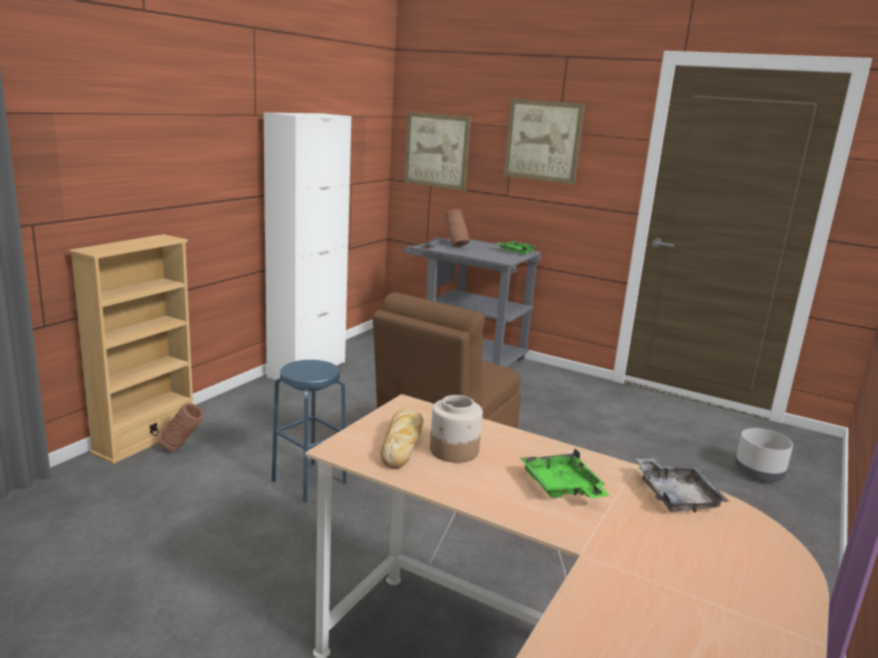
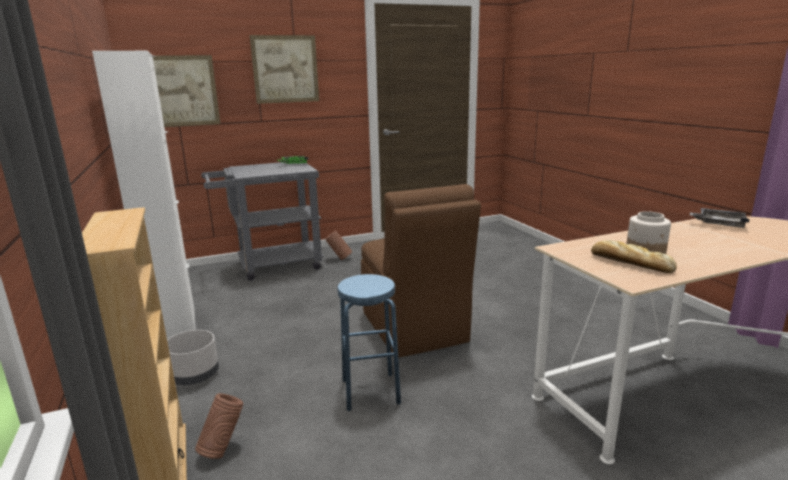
camera: 50 degrees left, 0 degrees up
(455, 246) = (246, 171): brown vase -> brown vase (339, 259)
(562, 487) = (706, 241): green tray -> none
(758, 473) = (512, 249): grey planter -> grey planter (194, 375)

